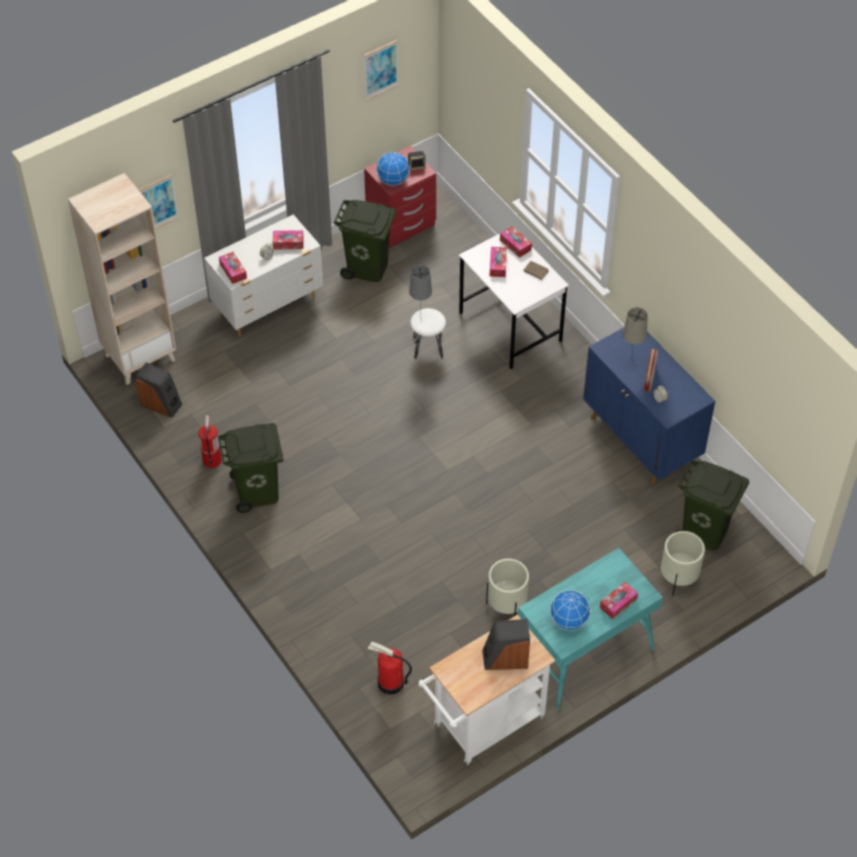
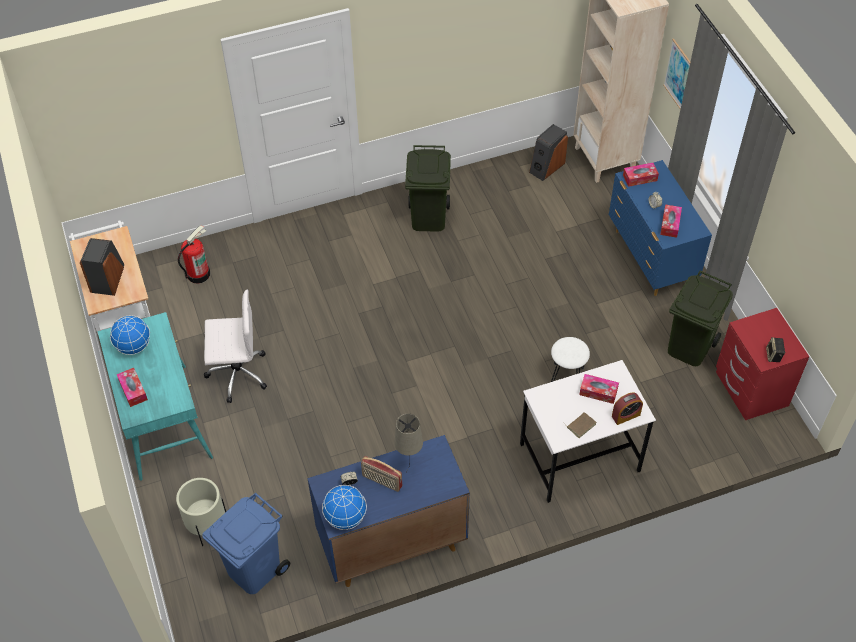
camera: 105 degrees right, 0 degrees up
(212, 460) = (473, 192): fire extinguisher -> none
(269, 305) = (651, 259): white dresser -> blue dresser
(381, 70) = (828, 242): picture -> none
(393, 180) = (753, 329): globe -> globe (346, 517)
(420, 318) = (574, 344): grey table lamp -> none
(506, 607) = (237, 373): beige planter -> white office chair
(515, 245) = (626, 415): tissue box -> alarm clock
(704, 532) = (253, 569): green trash can -> blue trash can

